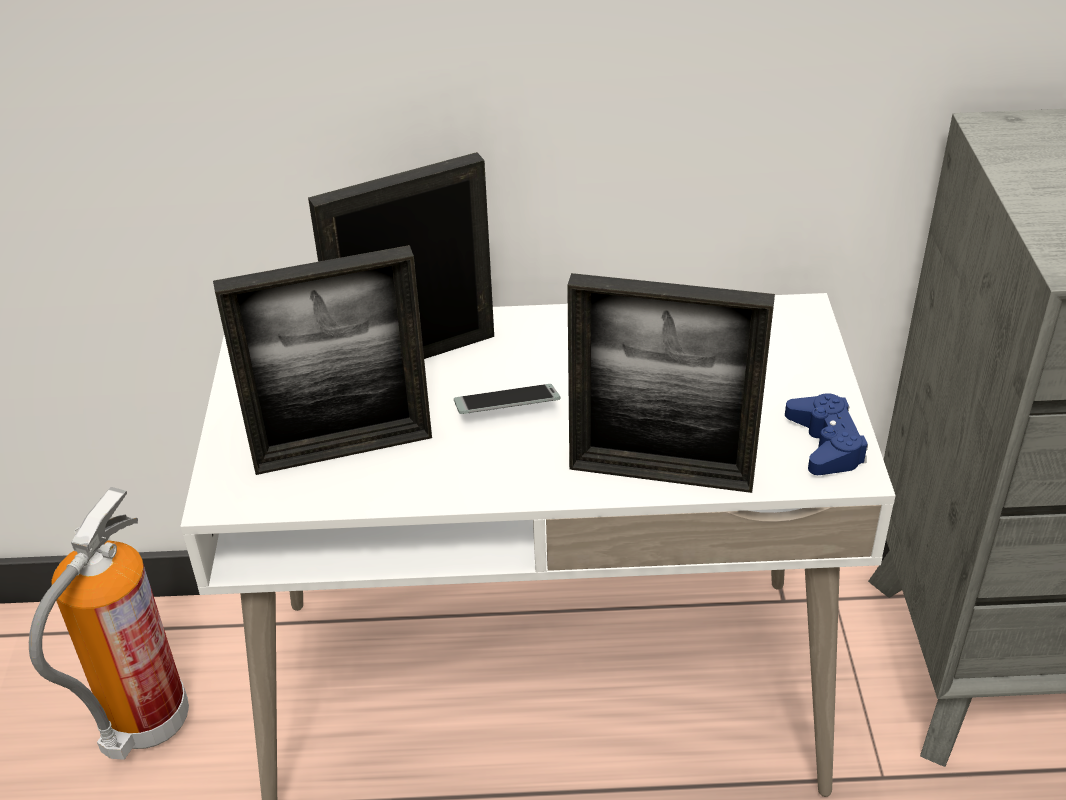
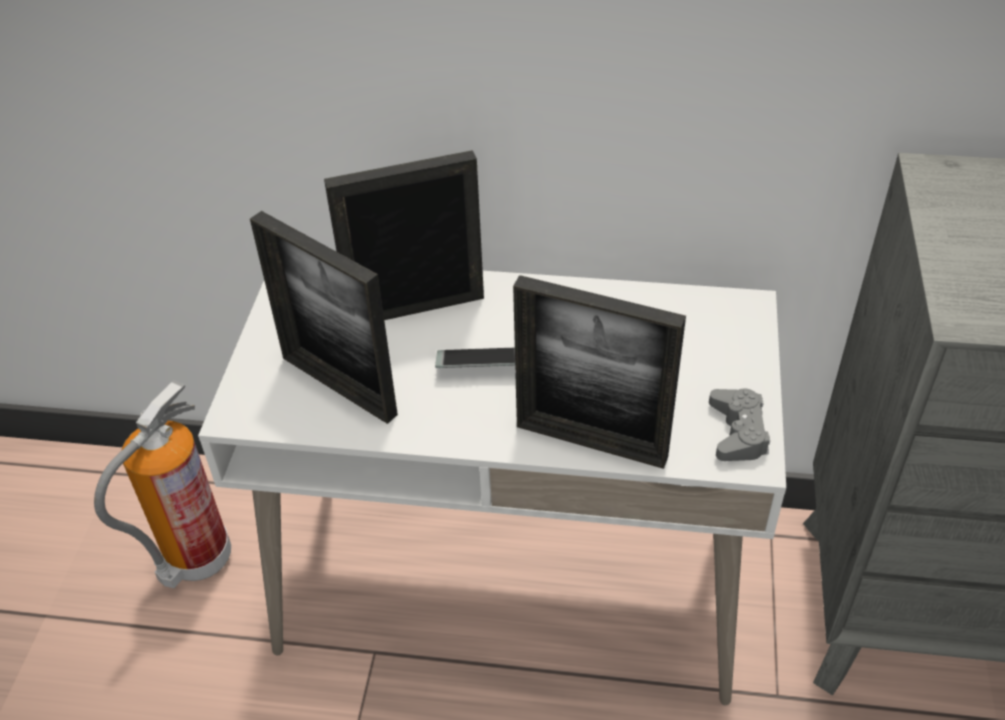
camera: 10 degrees right, 5 degrees up
(343, 450) = (339, 386): picture frame -> picture frame turned 45 degrees clockwise
(825, 443) = (738, 432): blue game controller -> grey game controller

